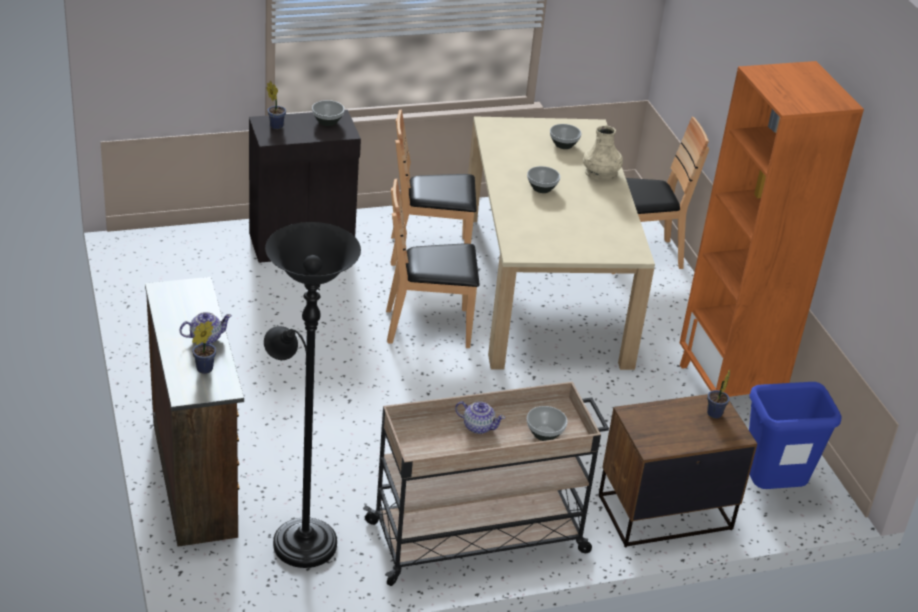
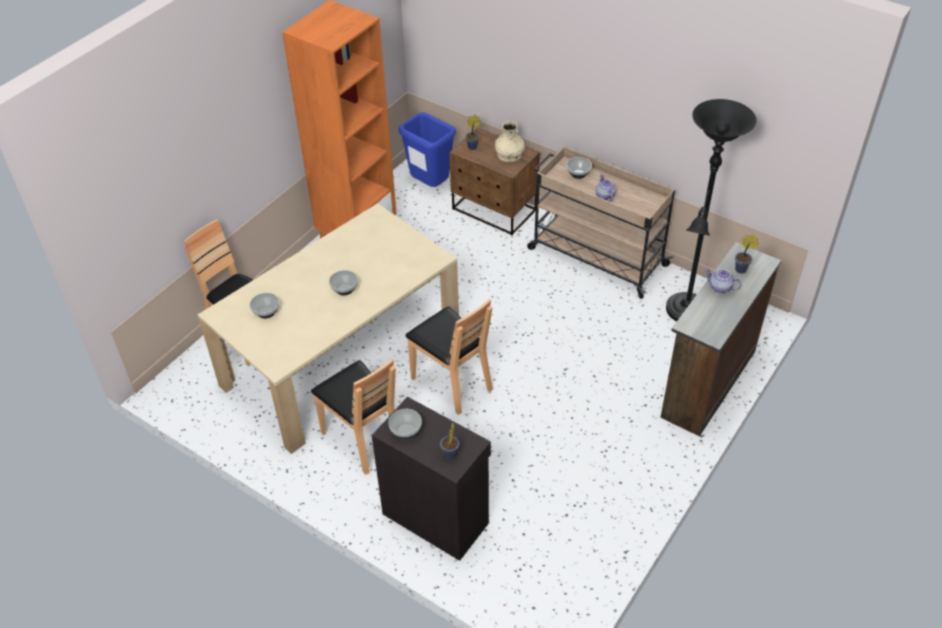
camera: 125 degrees left, 10 degrees up
(601, 173) = (288, 275): beige vase -> beige vase (509, 154)

